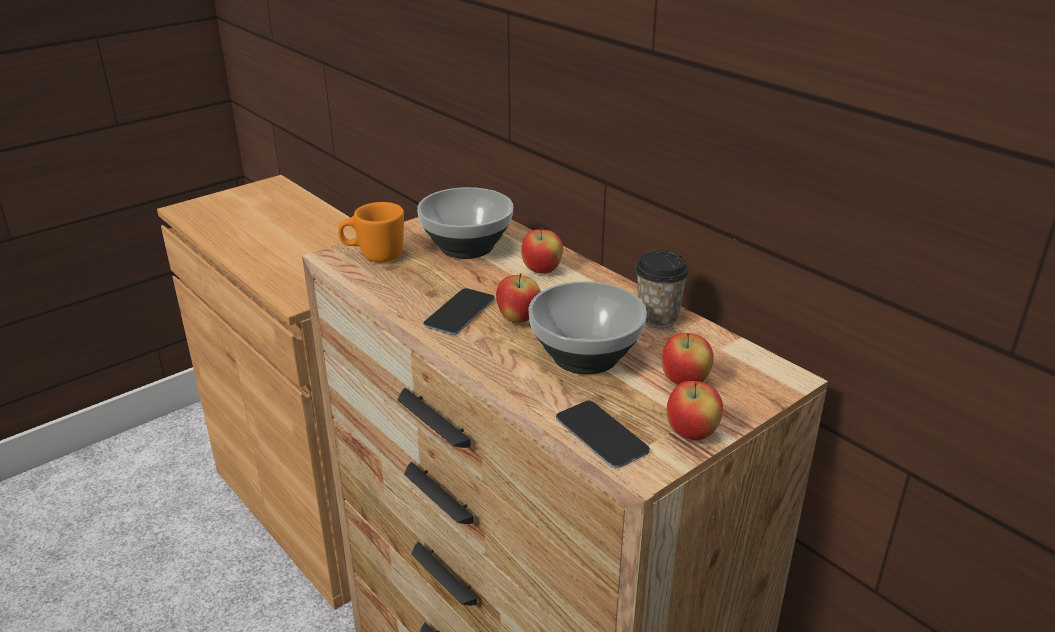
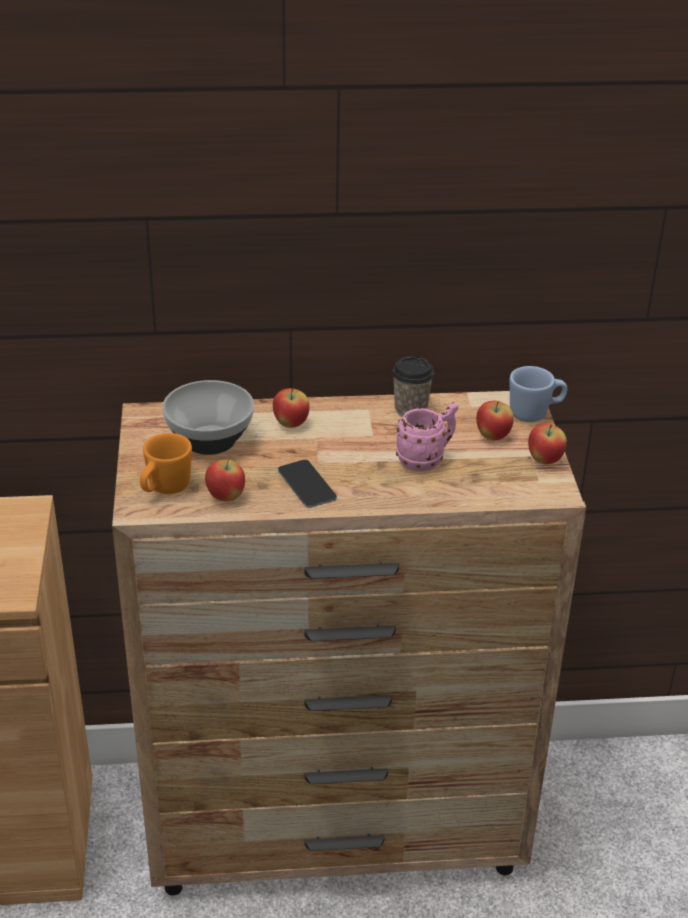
camera: 55 degrees left, 5 degrees up
(518, 319) = (347, 464): apple -> apple (226, 497)
(586, 358) = (426, 459): bowl -> pink mug
(601, 434) = (513, 492): phone -> none
(772, 393) = (535, 414): none -> blue mug

